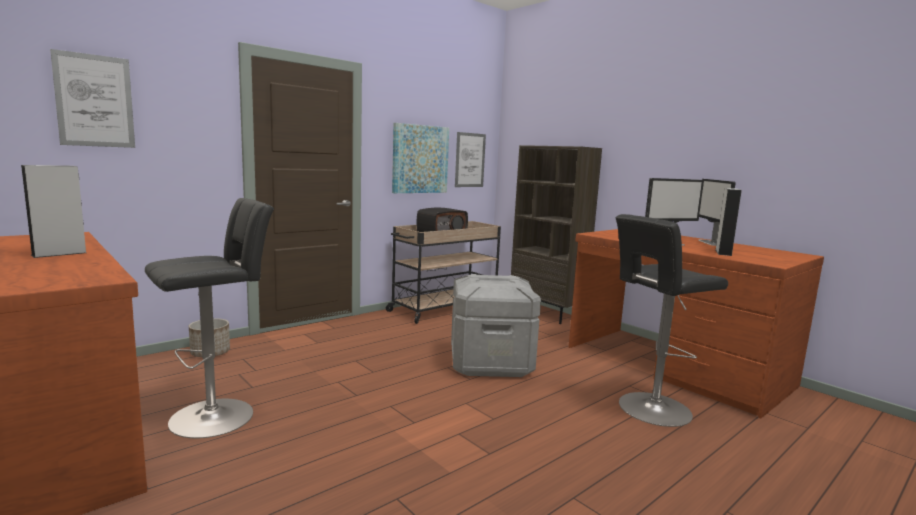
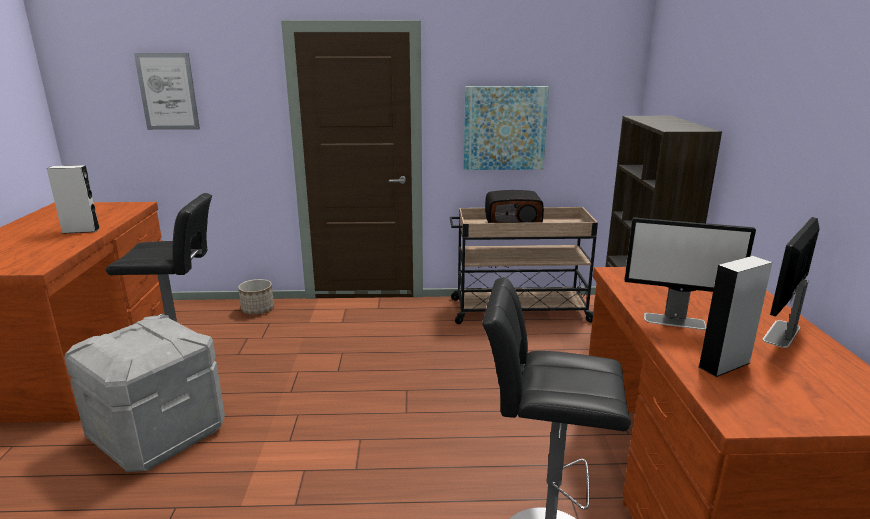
camera: 40 degrees right, 10 degrees up
(470, 160) = (587, 126): picture -> none
(491, 362) = (457, 400): grey storage box -> grey storage box (159, 434)

